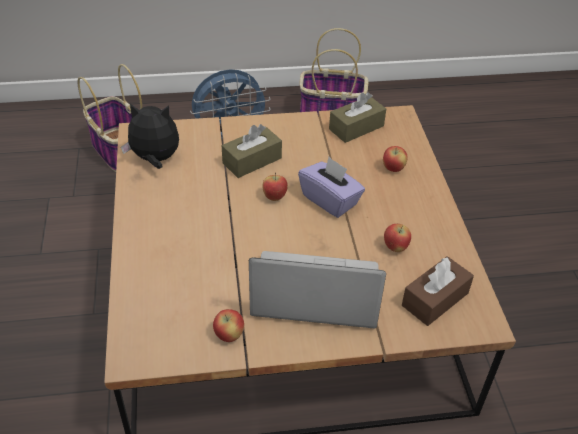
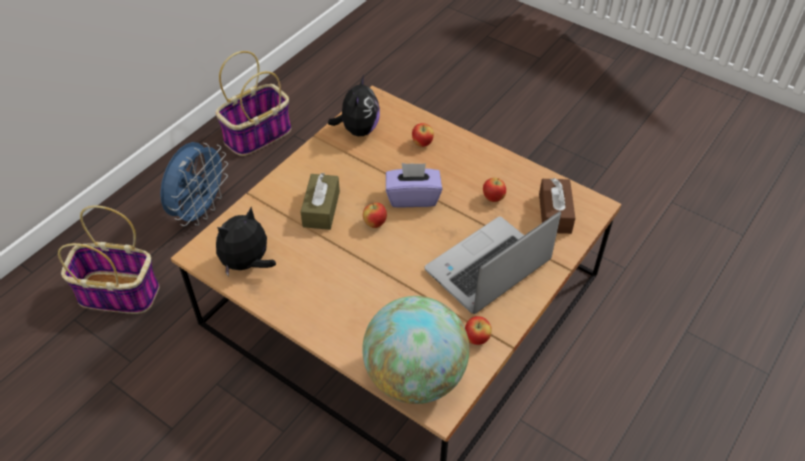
camera: 45 degrees left, 5 degrees up
(147, 321) = (415, 376): none -> globe
(356, 127) = (358, 130): brown tissue box -> plush toy

